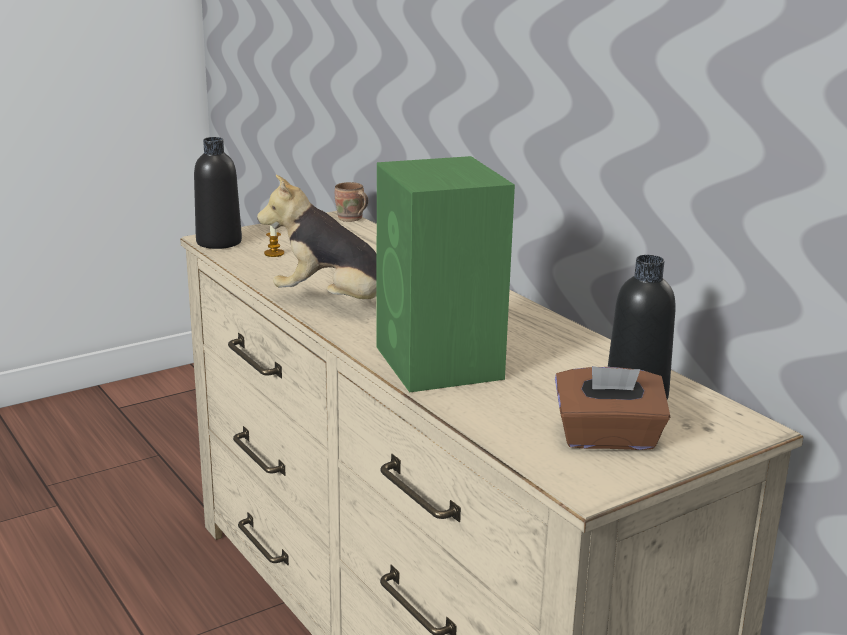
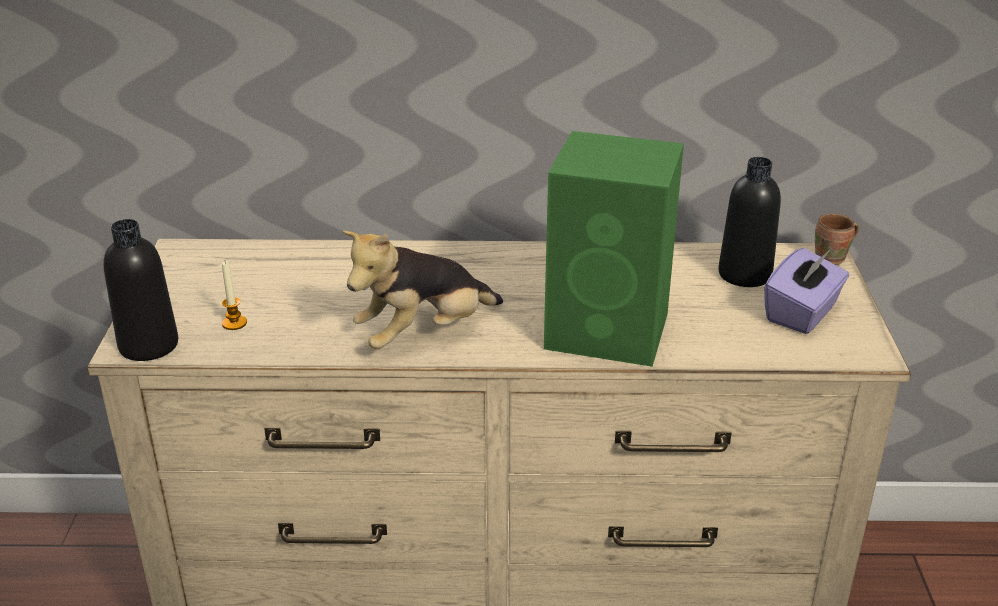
camera: 55 degrees left, 10 degrees up
(350, 219) = (196, 247): brown mug -> brown mug (833, 259)
(608, 438) = (802, 313): brown tissue box -> purple tissue box

